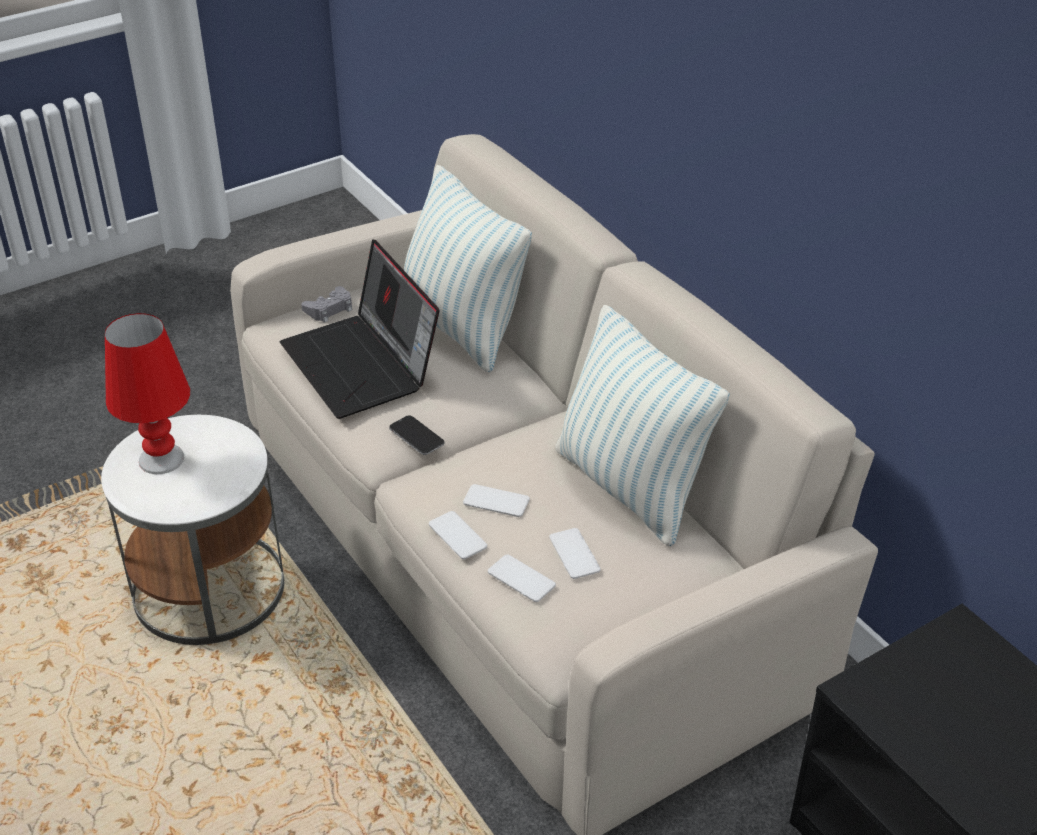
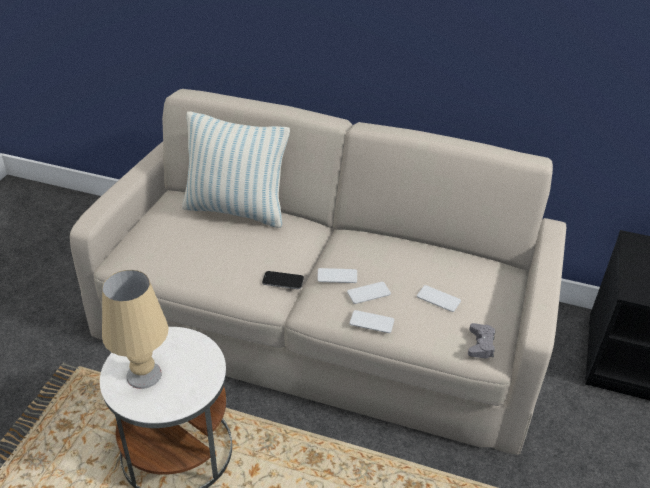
camera: 40 degrees left, 0 degrees up
(161, 458) = (143, 374): red table lamp -> beige table lamp
(329, 309) = (145, 234): grey game controller -> grey game controller (480, 344)
(362, 365) = (206, 256): laptop -> none
(521, 579) = (429, 326): phone -> phone (337, 276)
(630, 487) = (420, 251): pillow -> none

